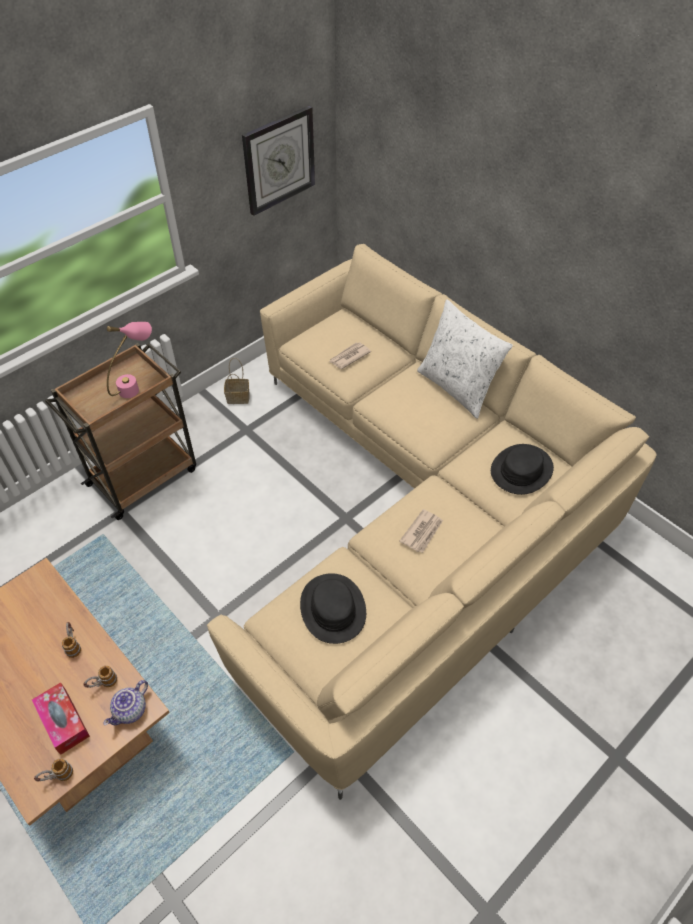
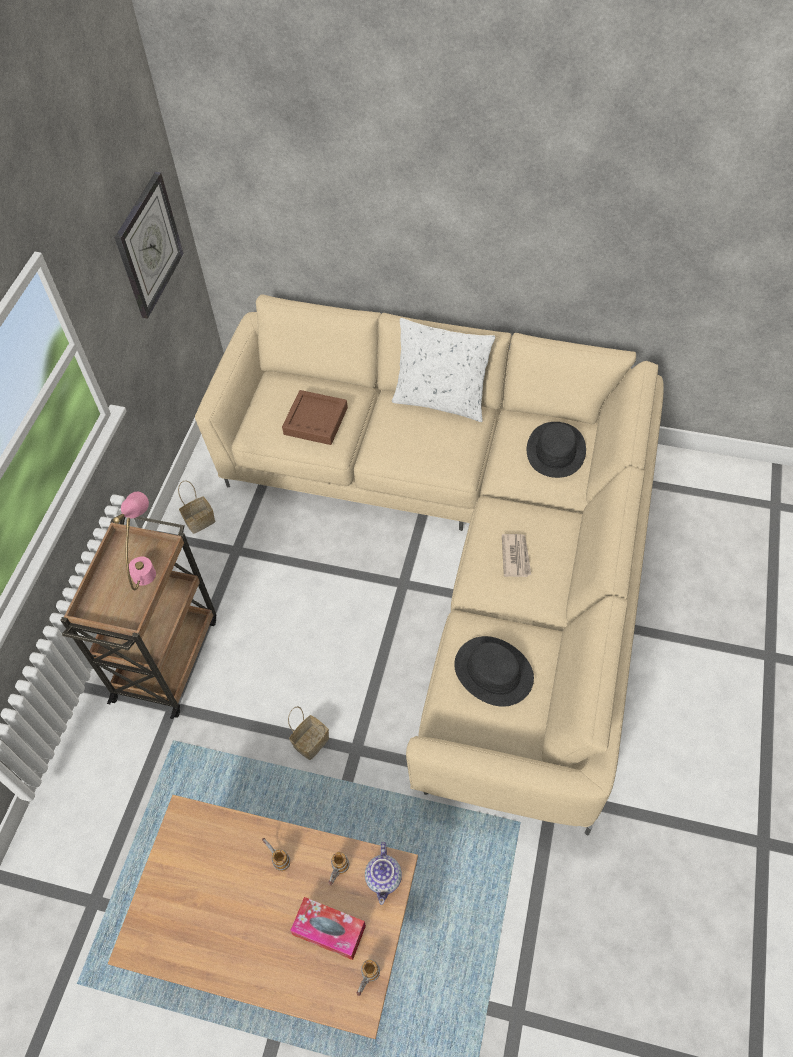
camera: 30 degrees left, 5 degrees up
(191, 591) = (311, 741): none -> basket
(349, 357) = (315, 421): newspaper -> brown tray

